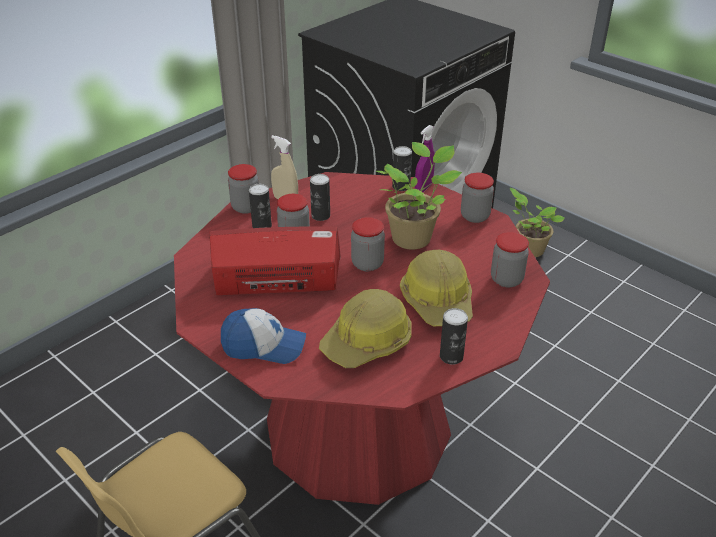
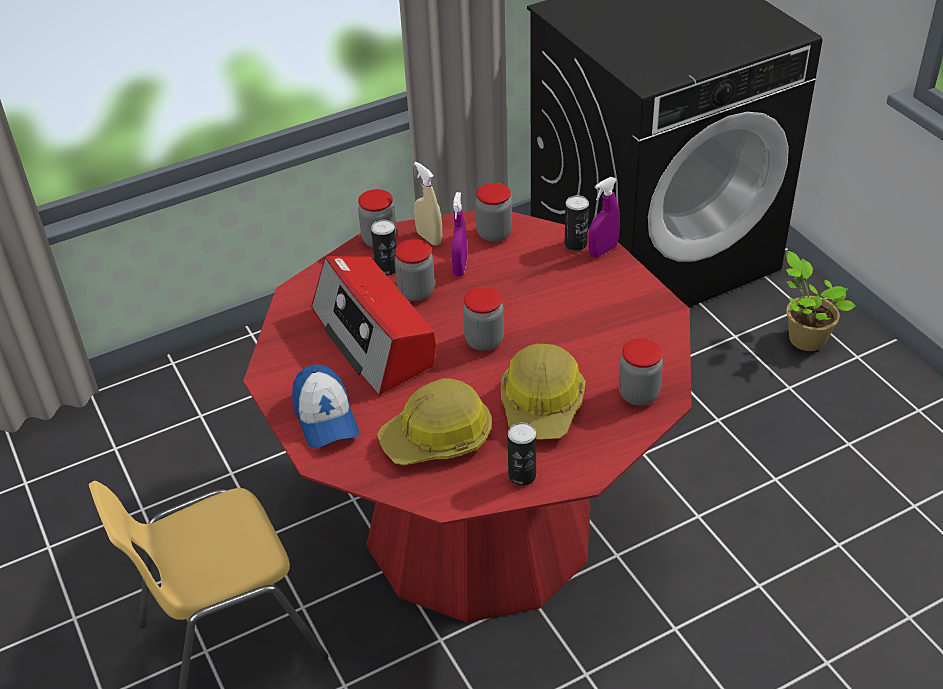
camera: 20 degrees right, 5 degrees up
(264, 346) = (325, 418): cap -> cap turned 45 degrees clockwise
(276, 278) = (374, 338): radio -> radio turned 135 degrees counterclockwise
(320, 216) = (460, 267): can -> purple spray bottle
(413, 237) = (556, 317): potted plant -> none
(475, 216) = (646, 302): jar -> jar (494, 234)

